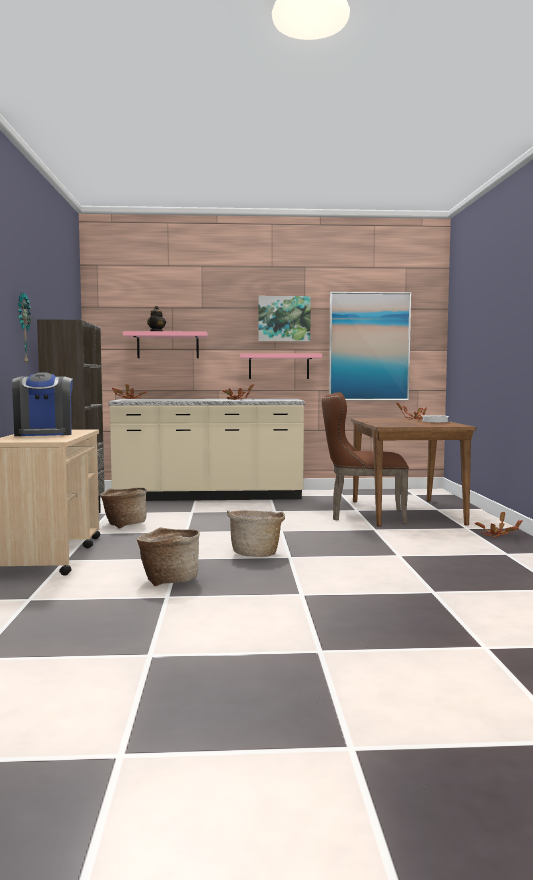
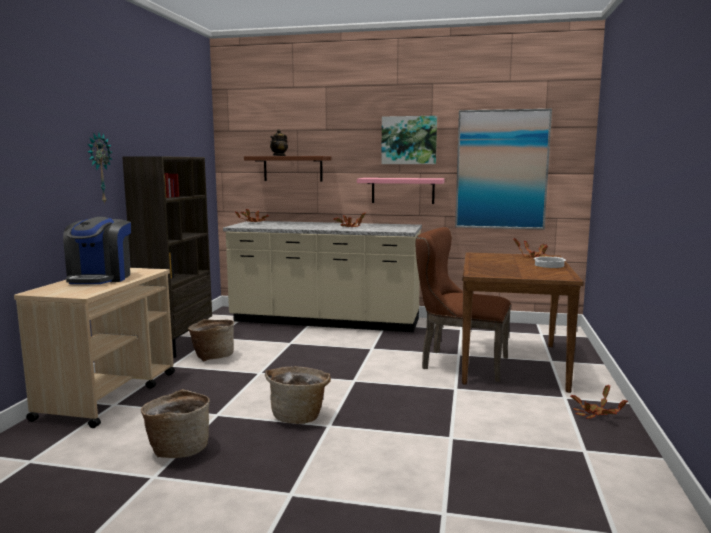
camera: 15 degrees right, 5 degrees up
(168, 345) = (293, 168): pink shelf -> brown shelf

